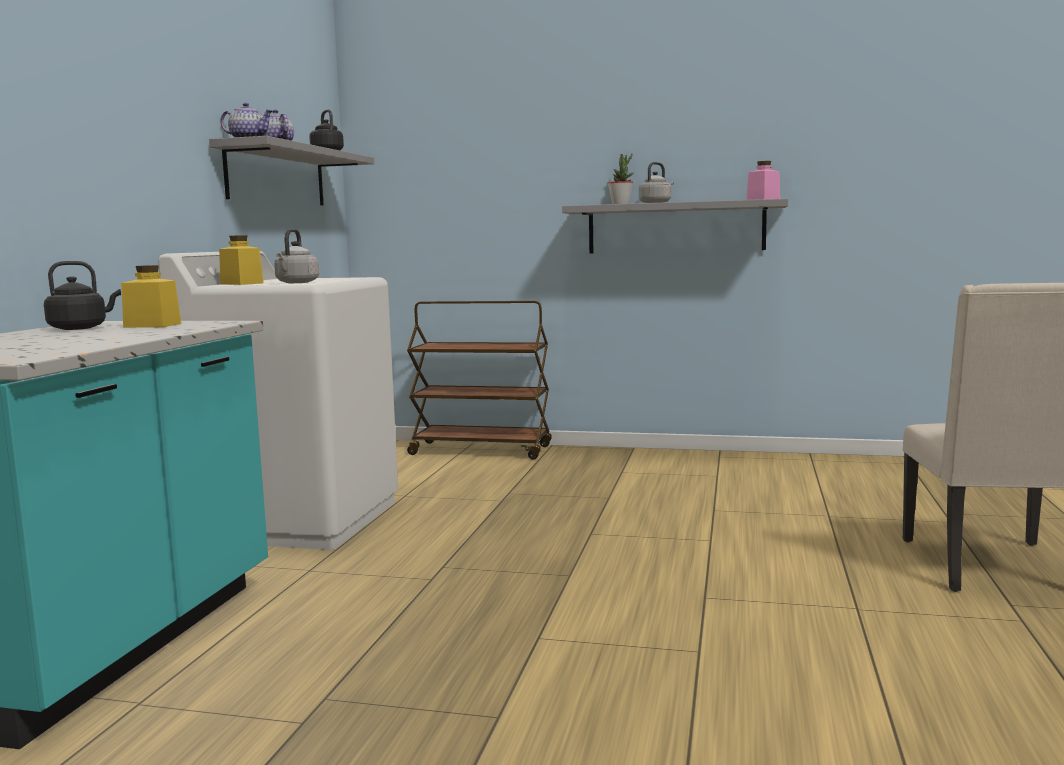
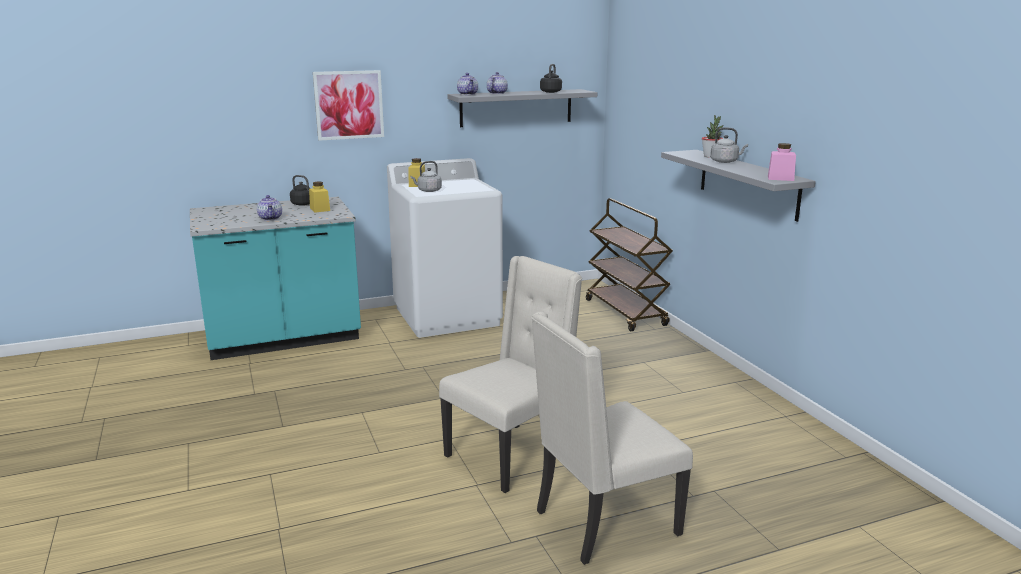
camera: 55 degrees right, 10 degrees up
(86, 132) = (349, 105): none -> picture
(117, 338) = (271, 218): none -> teapot
(789, 574) = (511, 455): none -> beige chair

